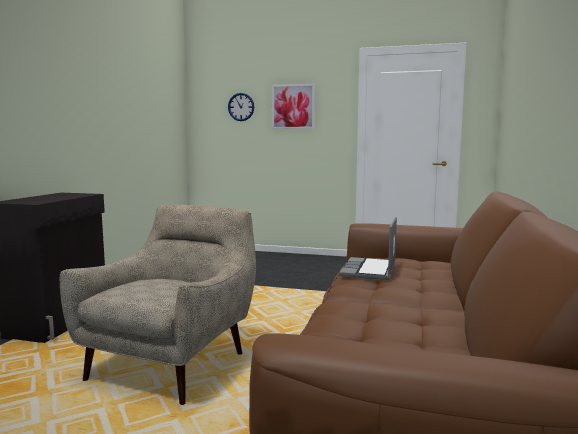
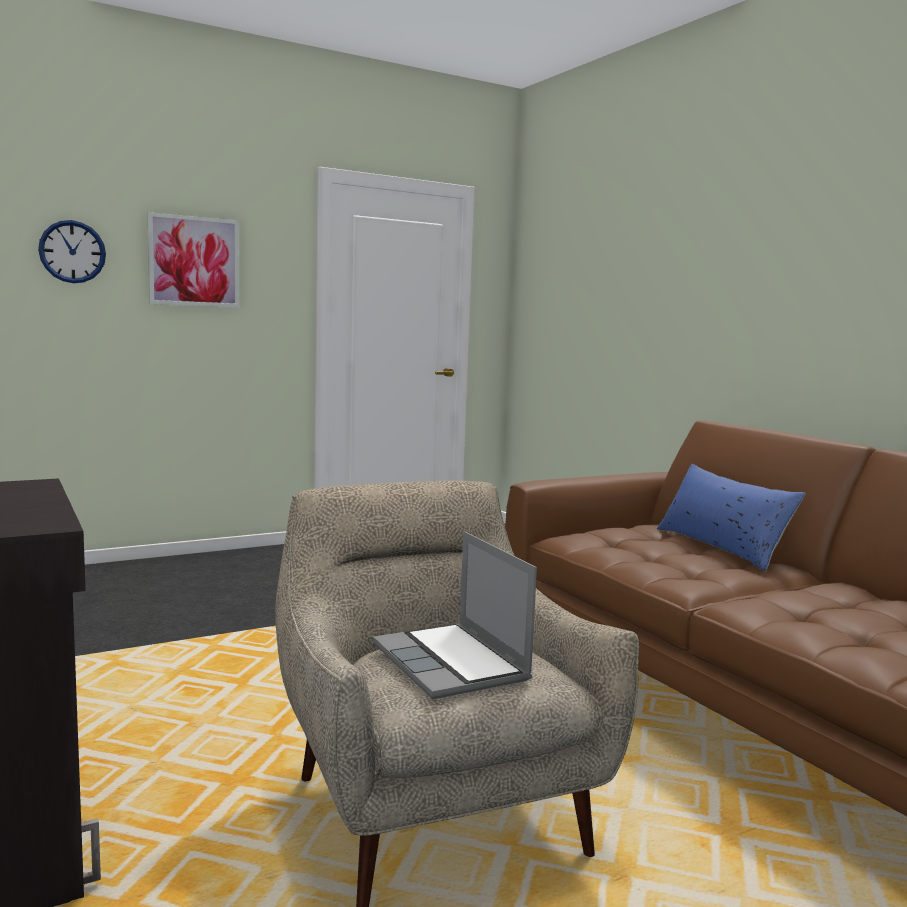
camera: 45 degrees left, 0 degrees up
(370, 270) = (637, 553): laptop -> laptop (452, 663)
(443, 279) = (721, 547): none -> blue pillow

